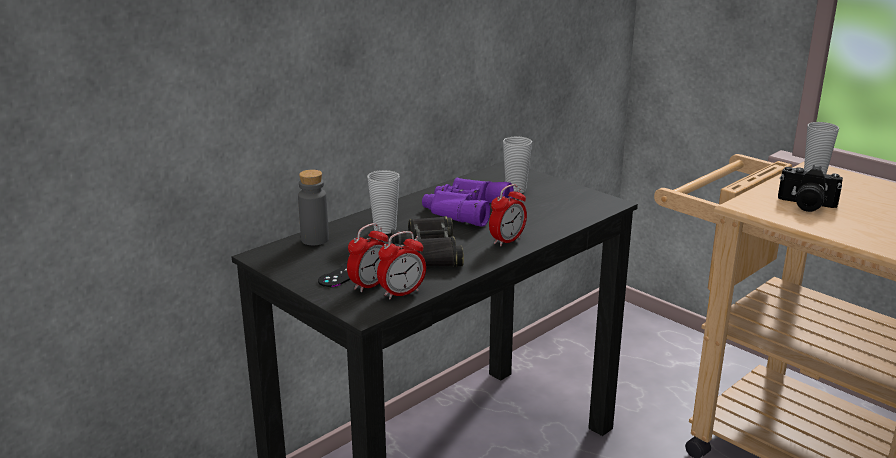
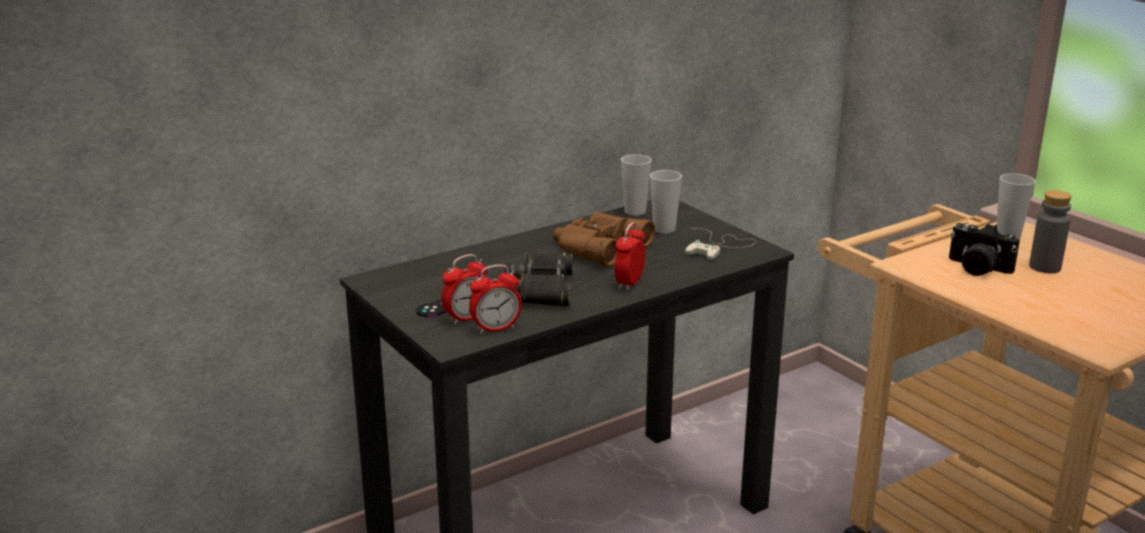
camera: 10 degrees right, 0 degrees up
(315, 240) = (429, 268): grey bottle -> grey bottle (1044, 267)
(385, 229) = (505, 262): cup -> cup (635, 212)
(463, 210) = (597, 247): purple binoculars -> brown binoculars
(507, 240) = (629, 283): alarm clock -> alarm clock turned 150 degrees clockwise
(571, 202) = (719, 247): none -> white game controller

